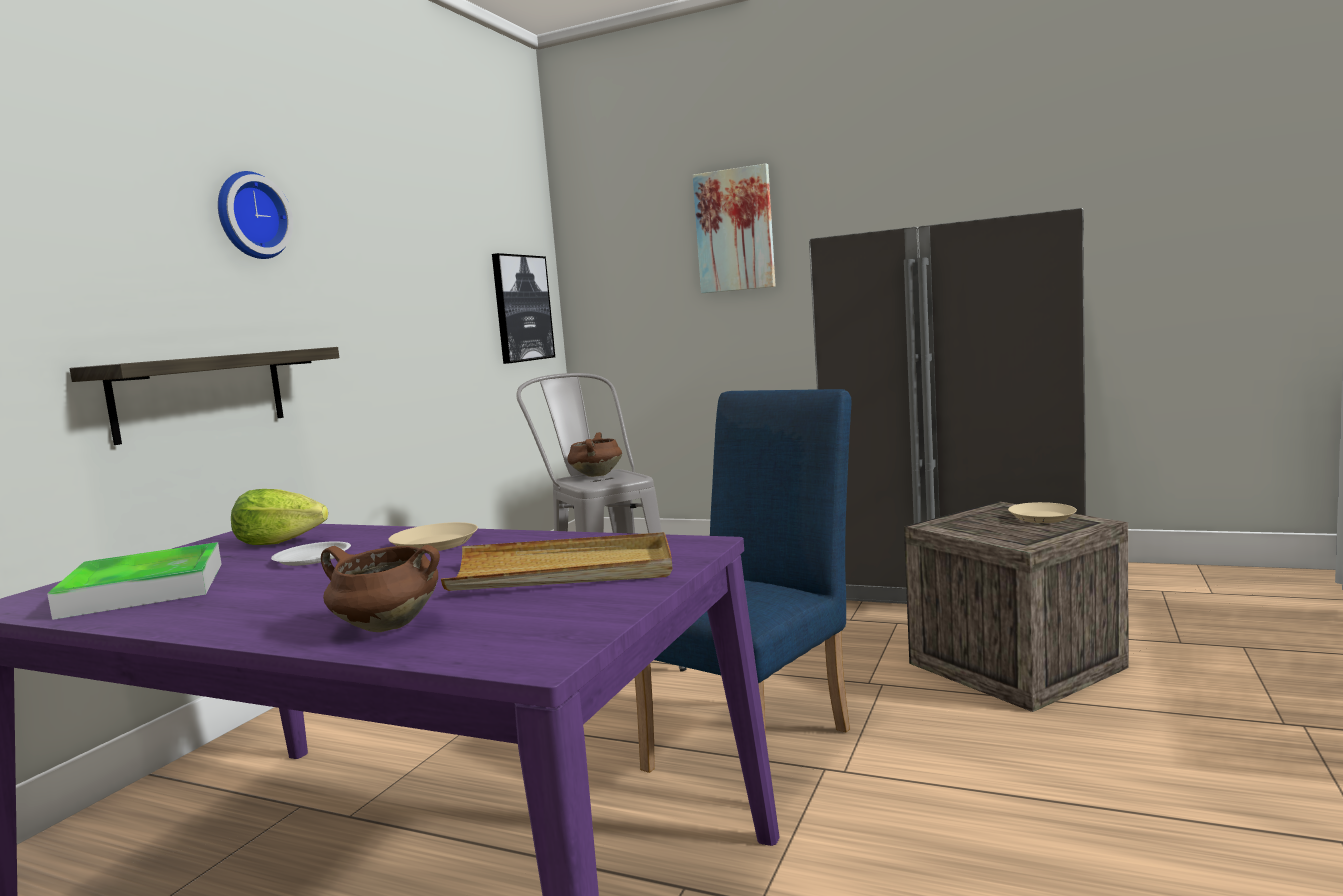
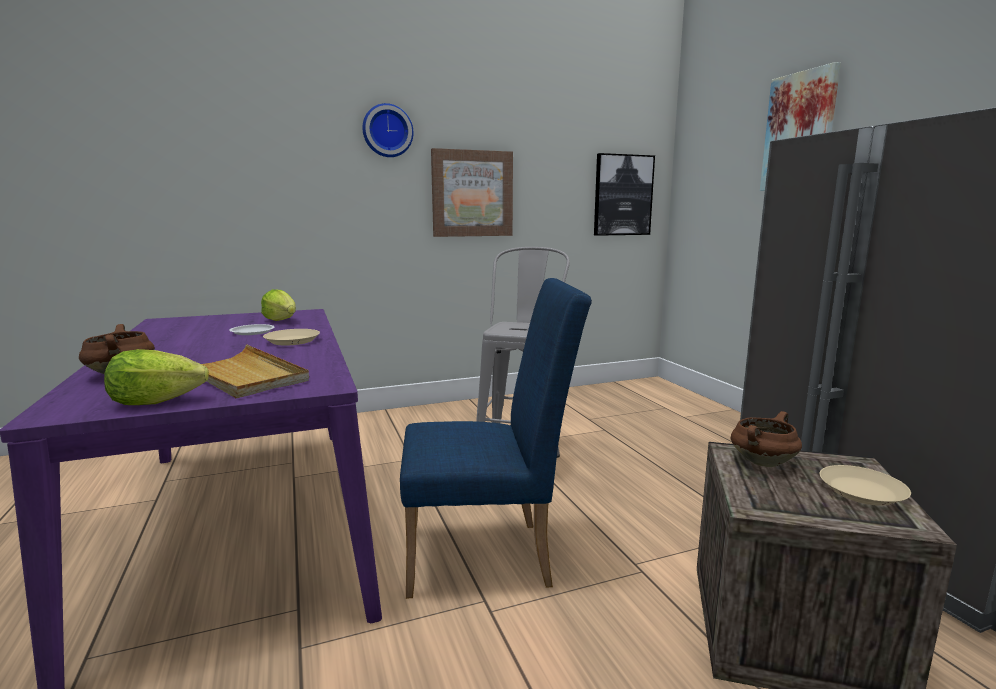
camera: 45 degrees right, 5 degrees up
(144, 589) = (188, 327): tray -> none
(200, 394) = (341, 233): shelf -> none
(370, 314) = (472, 194): none -> picture
(596, 475) = (522, 325): brown cooking pot -> brown cooking pot (762, 462)
(598, 609) = (156, 402): none -> lettuce

